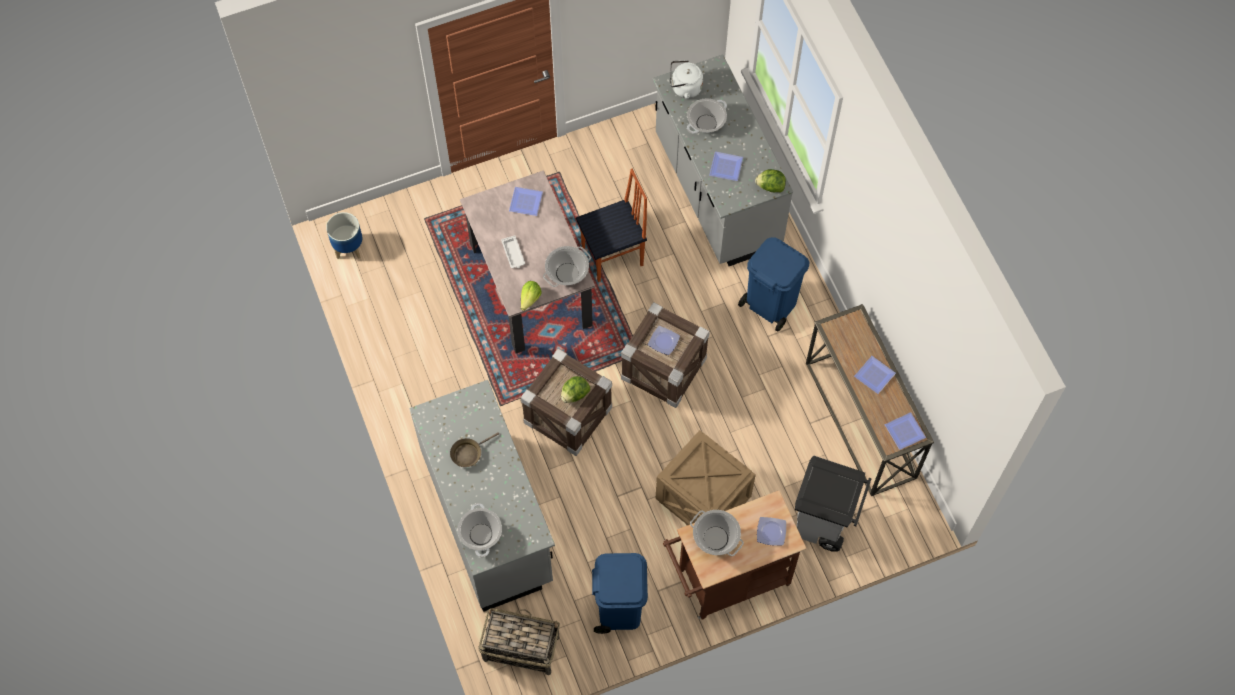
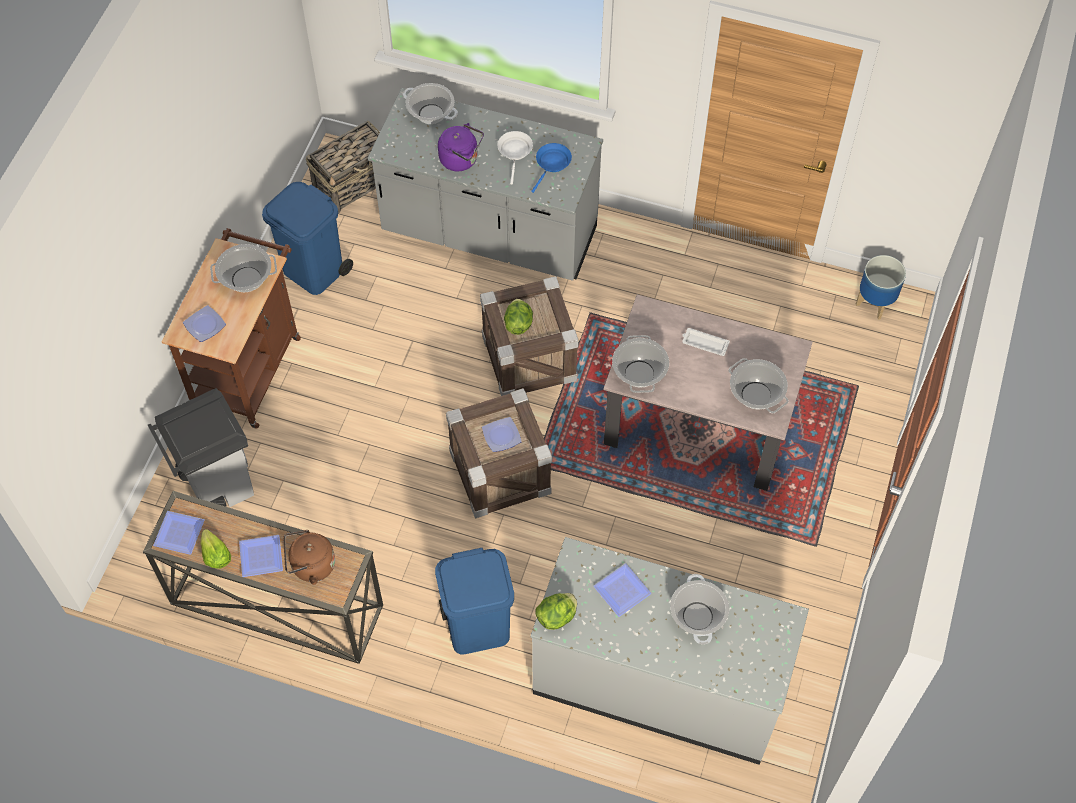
camera: 130 degrees right, 5 degrees down
(459, 422) = (552, 164): none -> blue frying pan
(468, 453) = (515, 152): brown frying pan -> white frying pan
(504, 482) = (461, 159): none -> purple kettle
(526, 203) = (755, 395): plate -> cooking pot
(530, 299) = (639, 323): lettuce -> lettuce (215, 555)
(613, 257) = (665, 521): chair -> none
(684, 88) = (766, 631): white kettle -> none
(704, 499) = (340, 406): crate -> none
(854, 346) = (310, 566): none -> brown kettle

